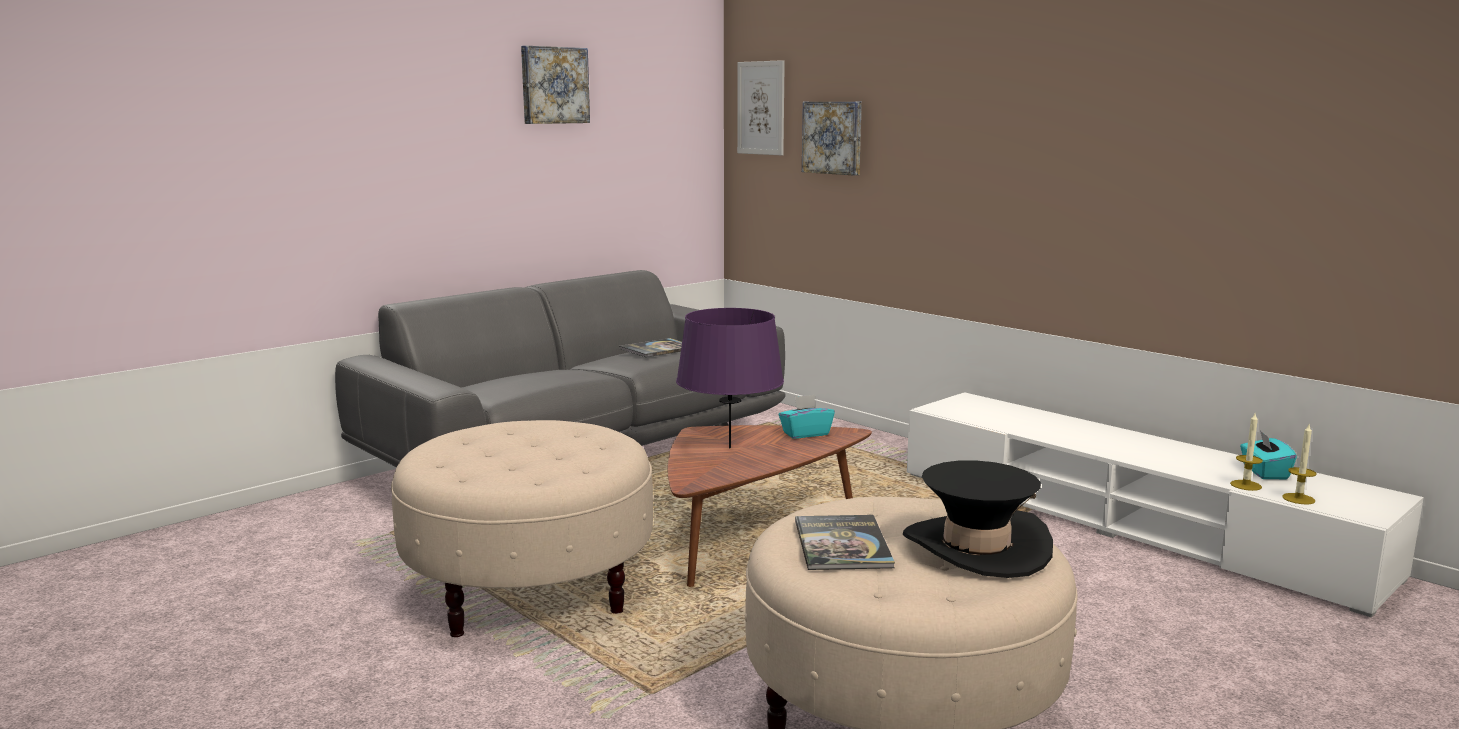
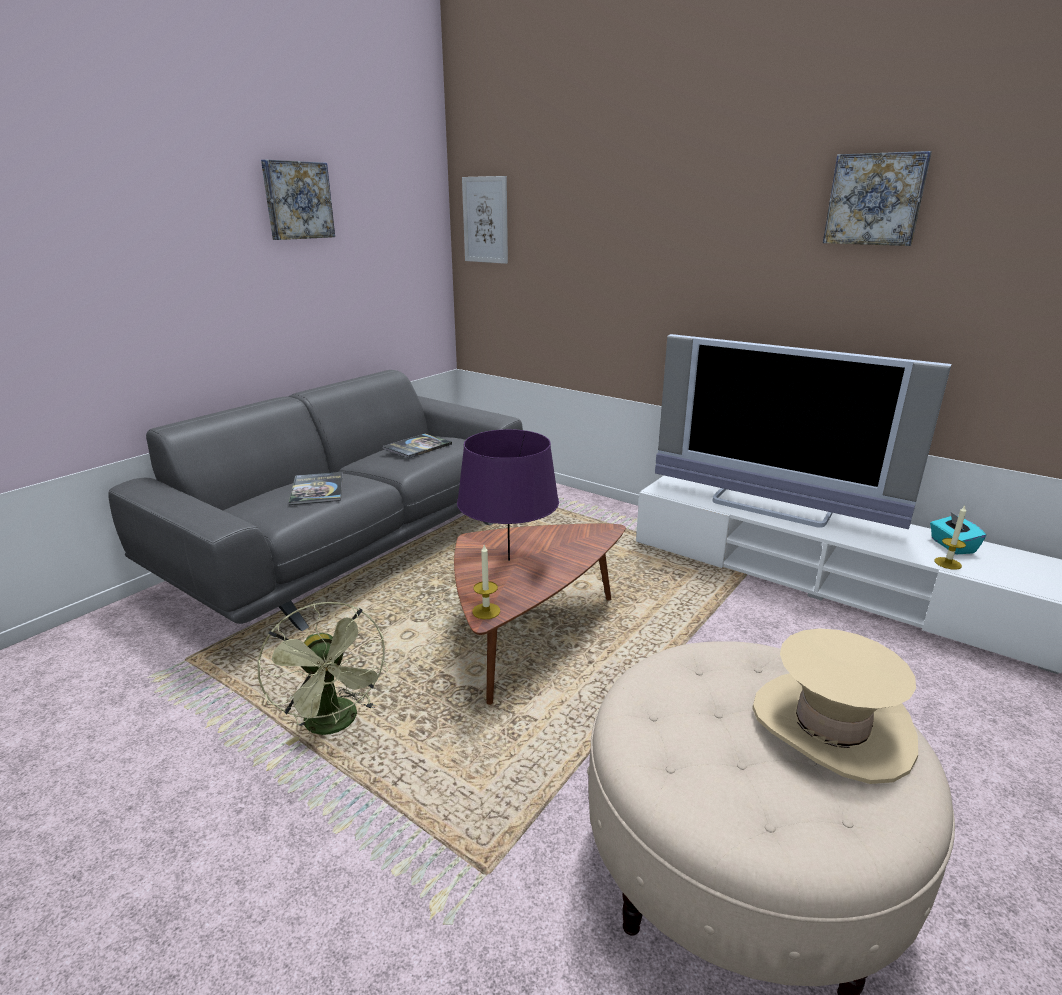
camera: 10 degrees left, 10 degrees up
(530, 588) = (336, 724): beige ottoman -> green fan
(805, 433) = (570, 535): turquoise tissue box -> none
(833, 137) = (554, 248): picture -> picture (875, 199)
(842, 544) = (697, 737): book -> book (317, 489)
(976, 547) = (831, 726): black hat -> beige hat
(1063, 430) = (771, 507): none -> television
(1298, 499) = (997, 576): candle -> candle (486, 611)

